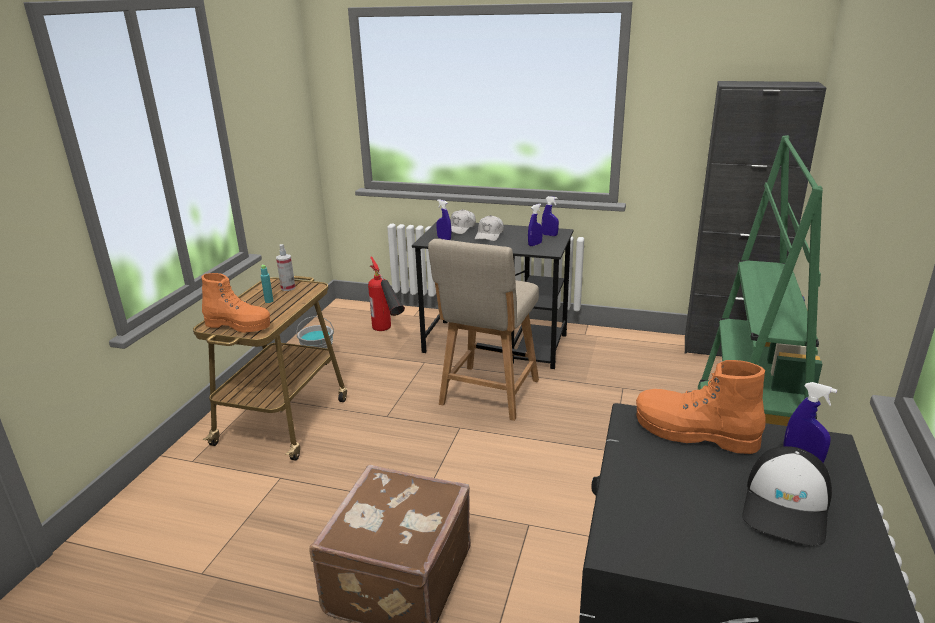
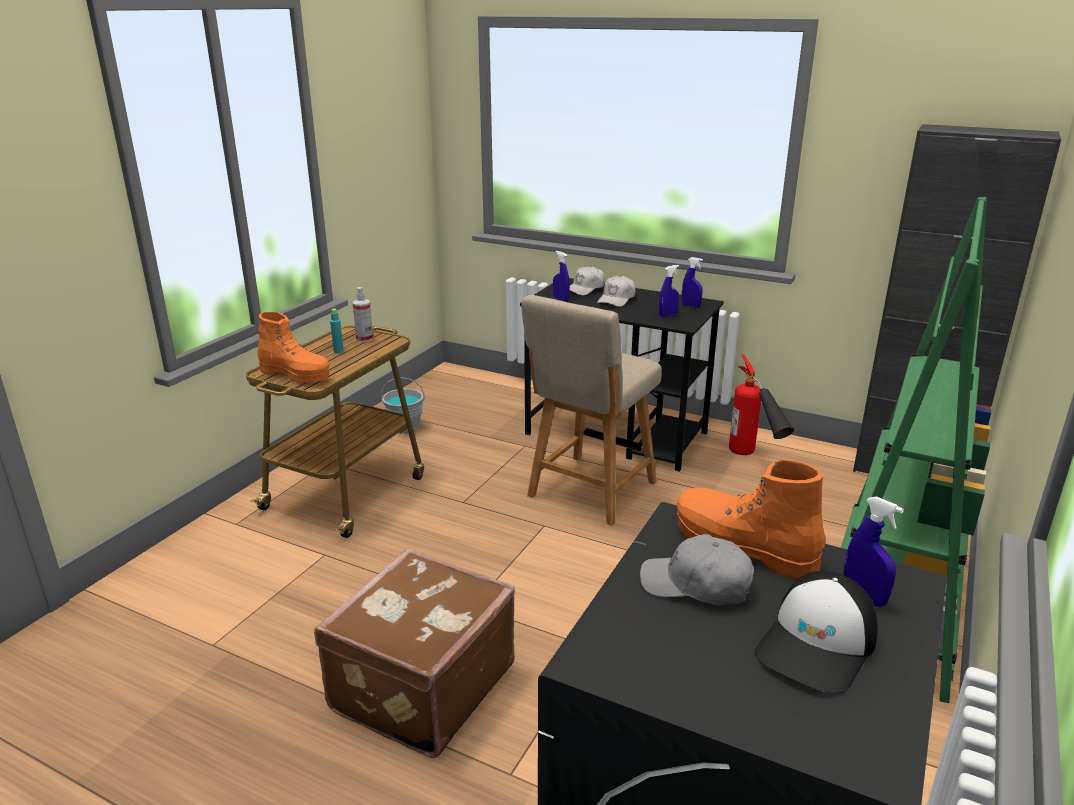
camera: 10 degrees right, 0 degrees up
(388, 334) = (492, 409): fire extinguisher -> fire extinguisher (753, 461)
(673, 470) = (696, 585): none -> grey cap

